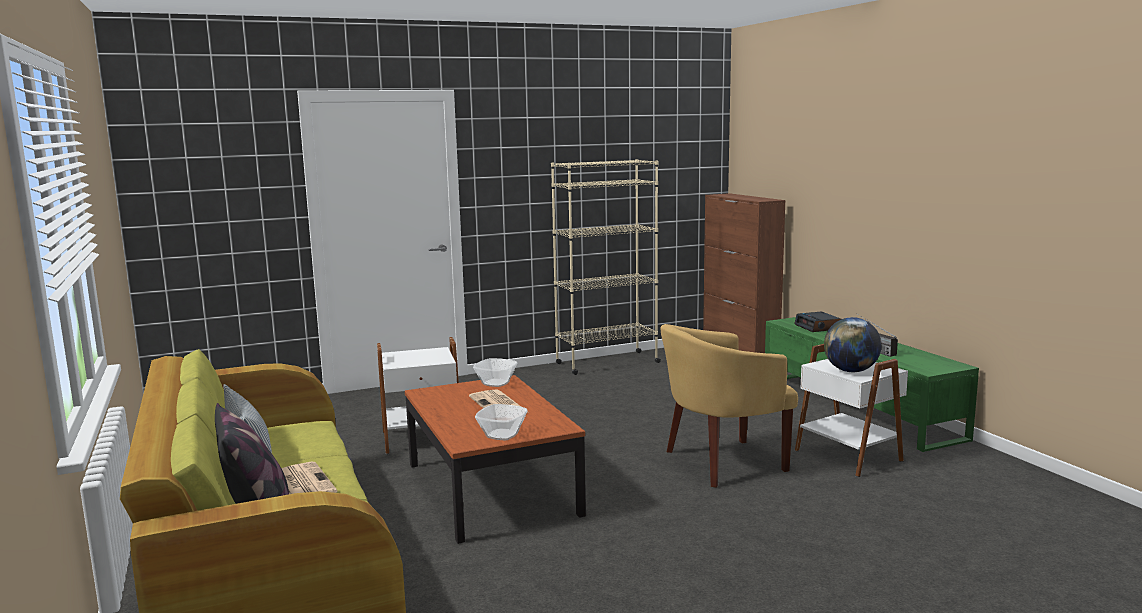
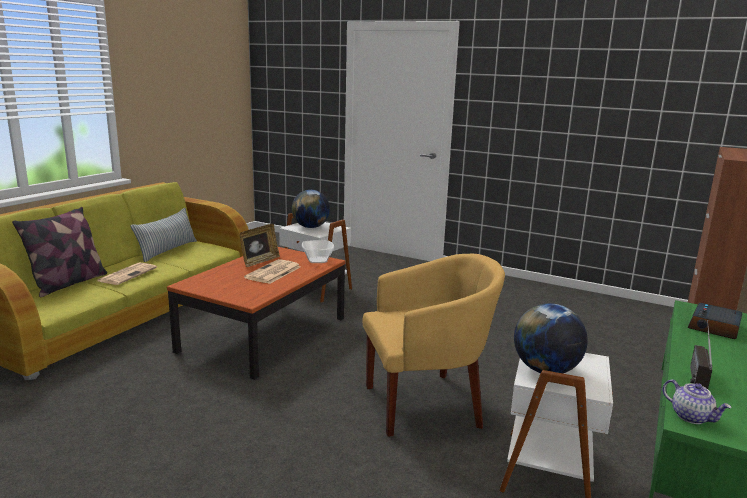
camera: 50 degrees right, 5 degrees up
(412, 358) = (310, 227): none -> globe
(452, 404) = (259, 261): none -> picture frame
(501, 435) = (213, 289): bowl -> none
(607, 363) = (556, 293): beige bookcase -> none
(721, 462) = (426, 404): yellow armchair -> yellow armchair turned 135 degrees clockwise
(921, 367) = (691, 417): none -> teapot

